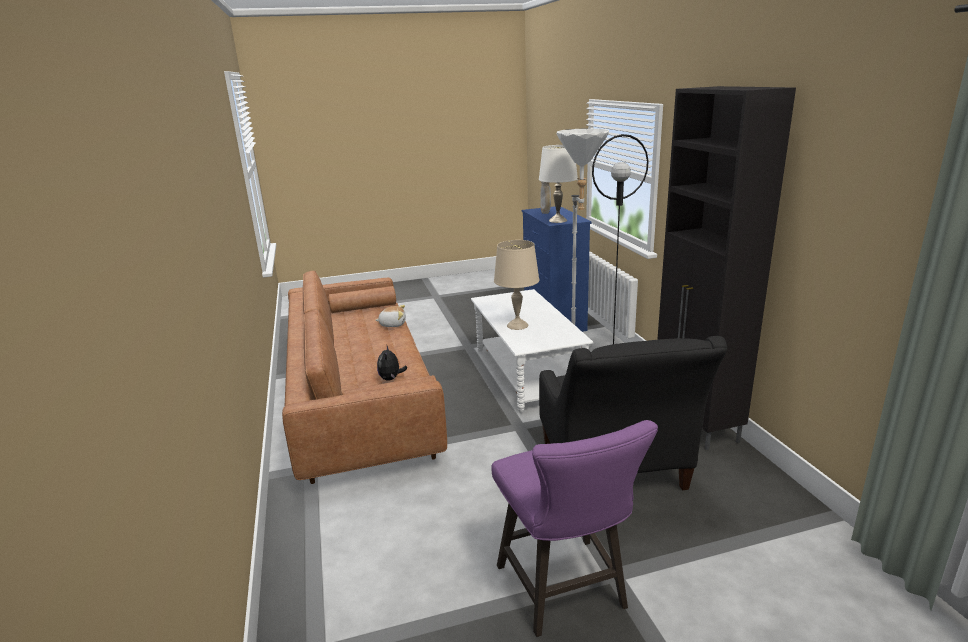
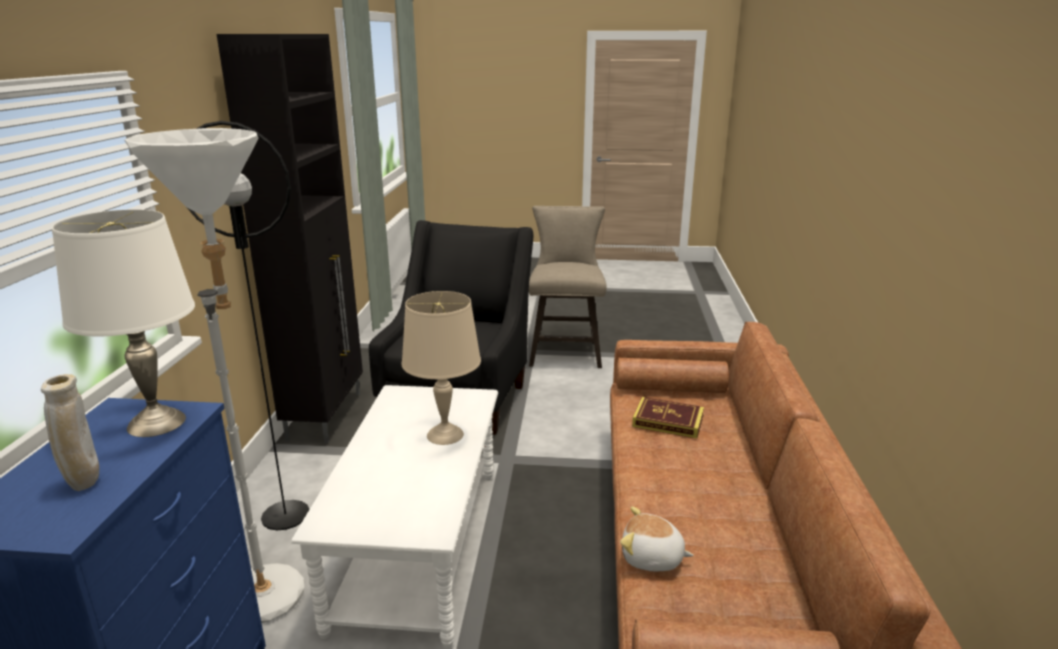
camera: 160 degrees left, 0 degrees up
(391, 379) = (668, 421): plush toy -> book
(566, 592) = (565, 351): purple stool -> beige stool

